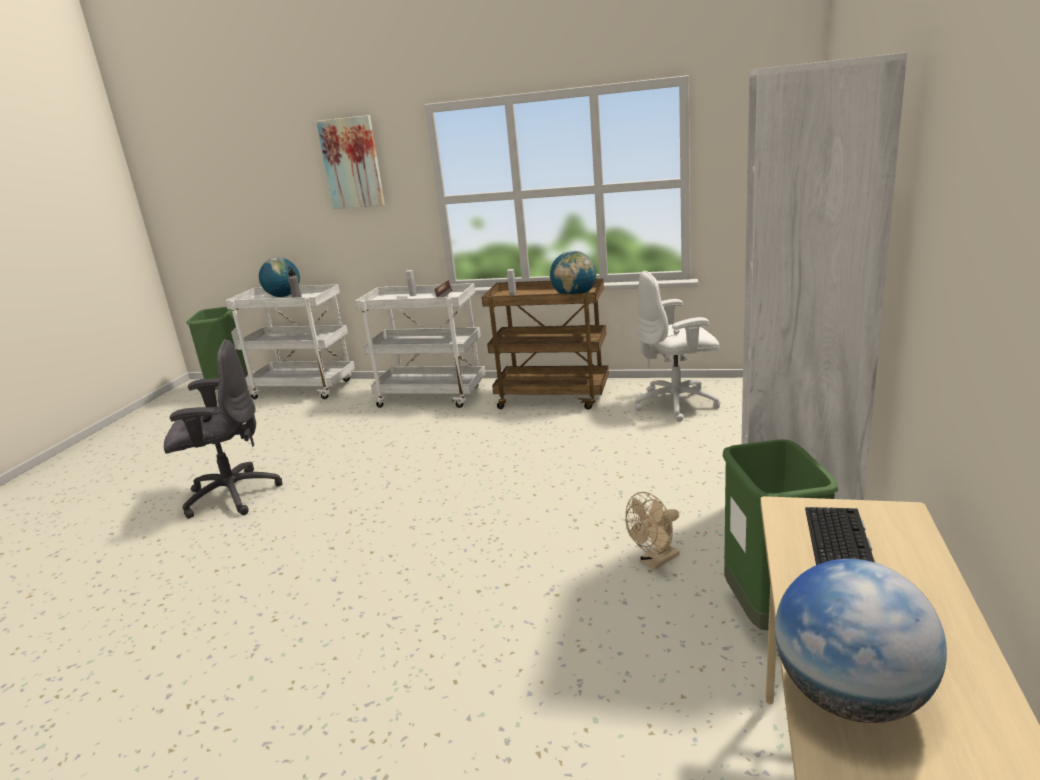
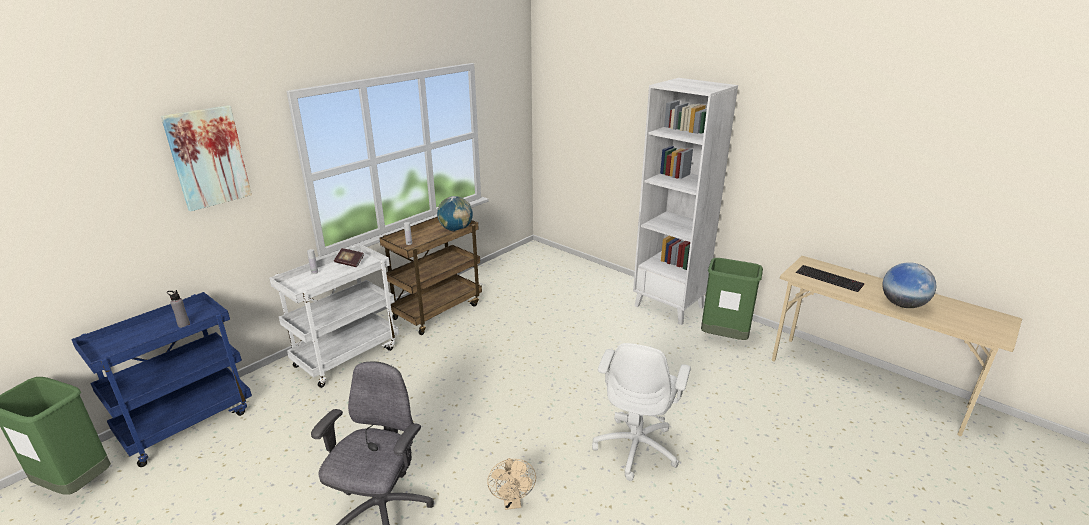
camera: 65 degrees left, 5 degrees up
(283, 296) = (141, 330): globe -> none
(305, 389) = (188, 423): white cart -> blue cart
(655, 561) = (663, 348): beige fan -> beige fan (512, 502)
(677, 404) = (511, 280): white office chair -> white office chair (636, 447)

